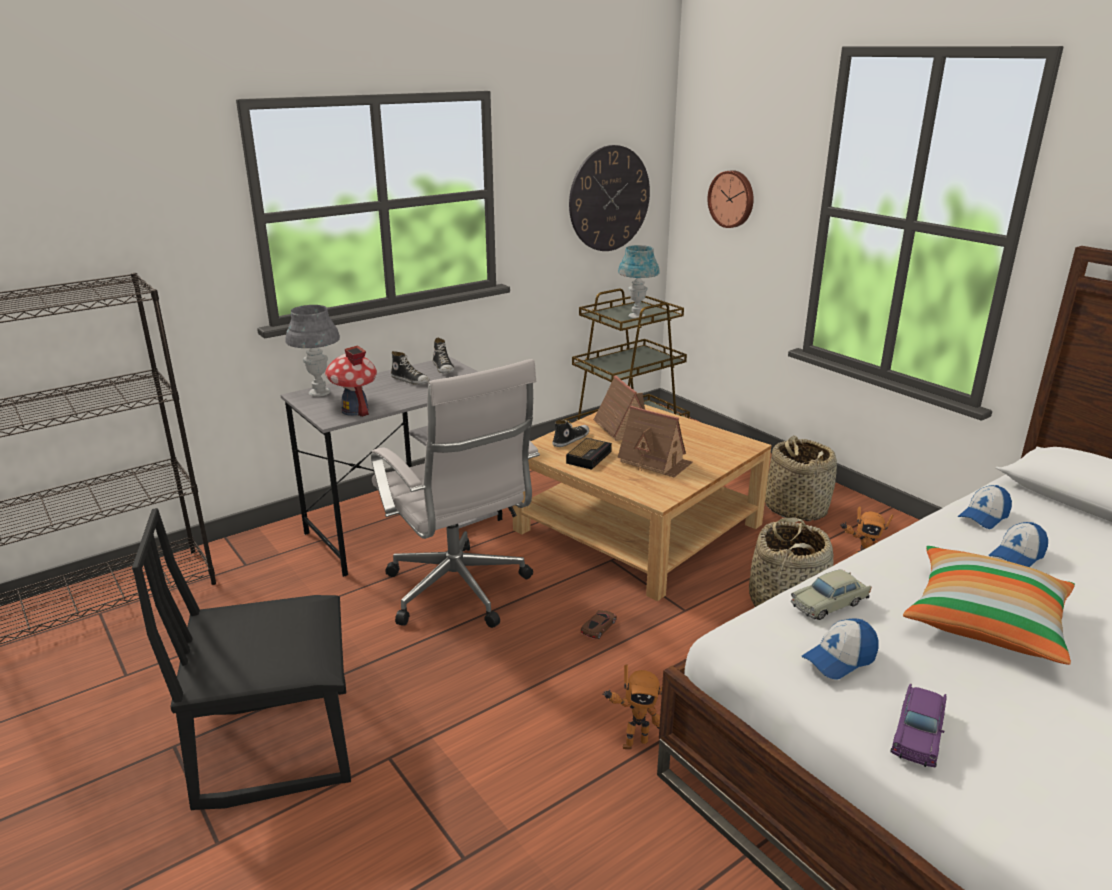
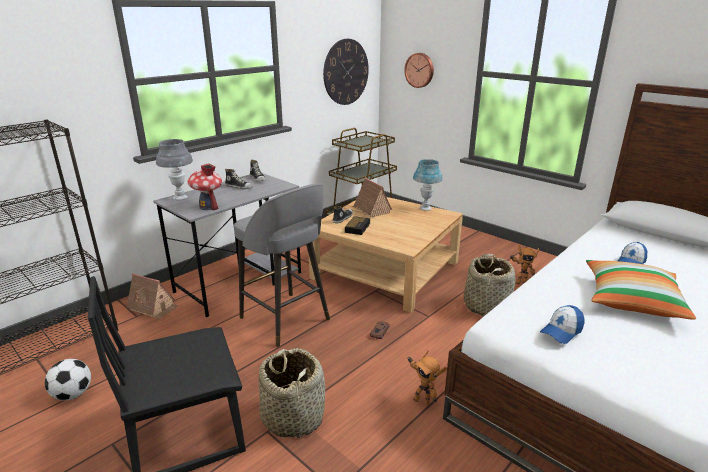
camera: 10 degrees left, 0 degrees up
(137, 669) = (73, 394): none -> football
(460, 593) = (286, 320): white office chair -> grey stool
(633, 742) = (422, 400): toy robot -> toy robot turned 60 degrees clockwise
(636, 316) = (367, 143): blue table lamp -> blue table lamp (425, 208)
(655, 462) = (398, 227): toy house -> toy house (153, 307)
(795, 508) = (474, 251): basket -> basket (293, 416)
(829, 604) = (541, 299): beige toy car -> none
(918, 734) = (625, 371): purple toy car -> none
(983, 516) = (603, 242): cap -> none

